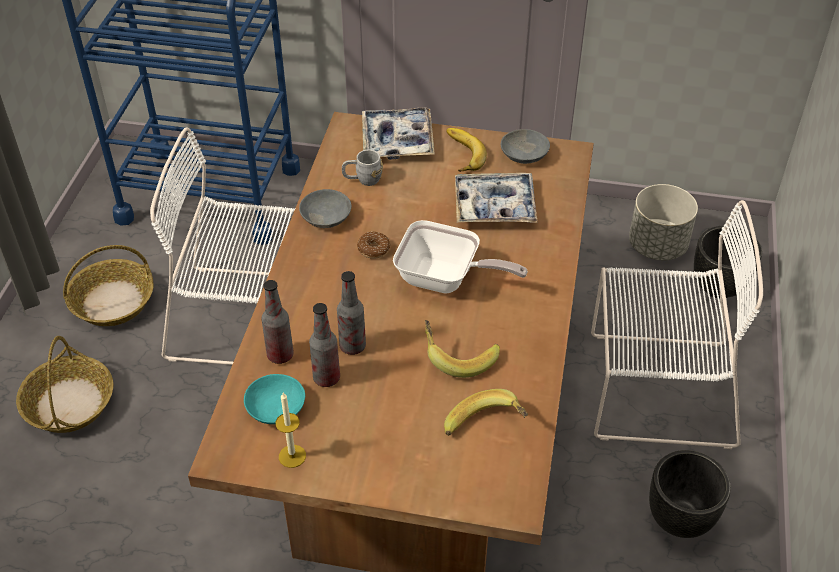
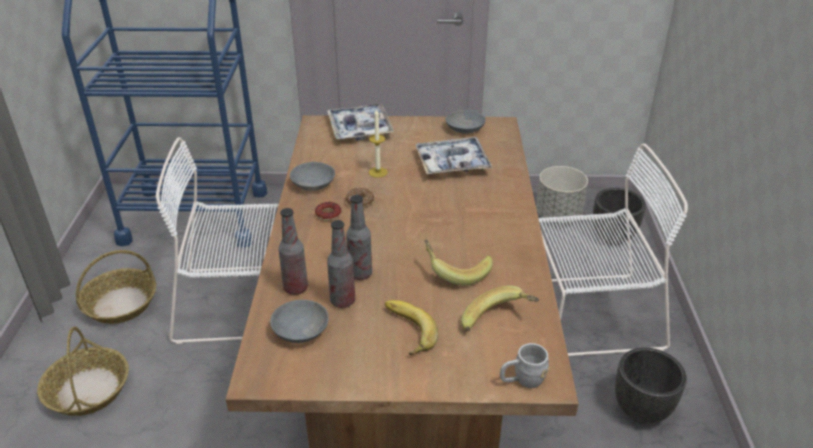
camera: 10 degrees left, 10 degrees down
(276, 409) = (301, 331): turquoise bowl -> grey bowl
(292, 456) = (325, 368): candle -> candle (378, 172)
(334, 262) = (328, 214): none -> donut
(363, 180) = (338, 156): grey mug -> grey mug (522, 380)
(445, 280) = (427, 217): frying pan -> none
(460, 154) = (413, 132): banana -> banana (406, 330)

